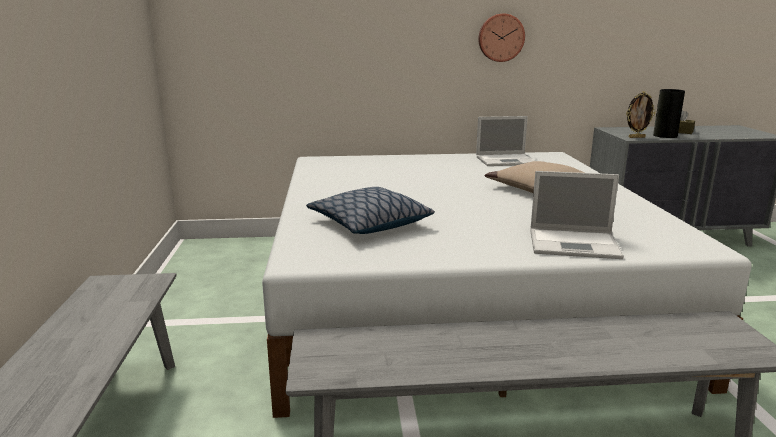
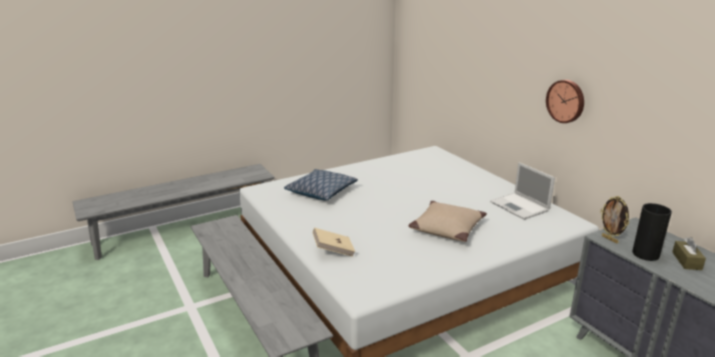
camera: 65 degrees right, 5 degrees up
(575, 244) = (333, 251): laptop -> beige book

